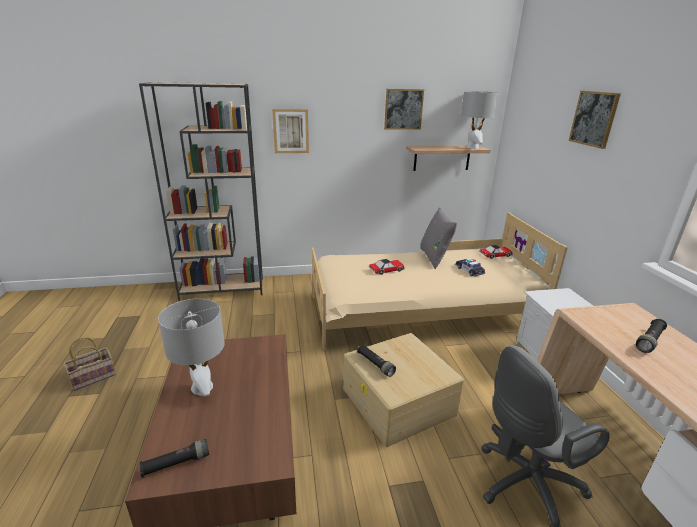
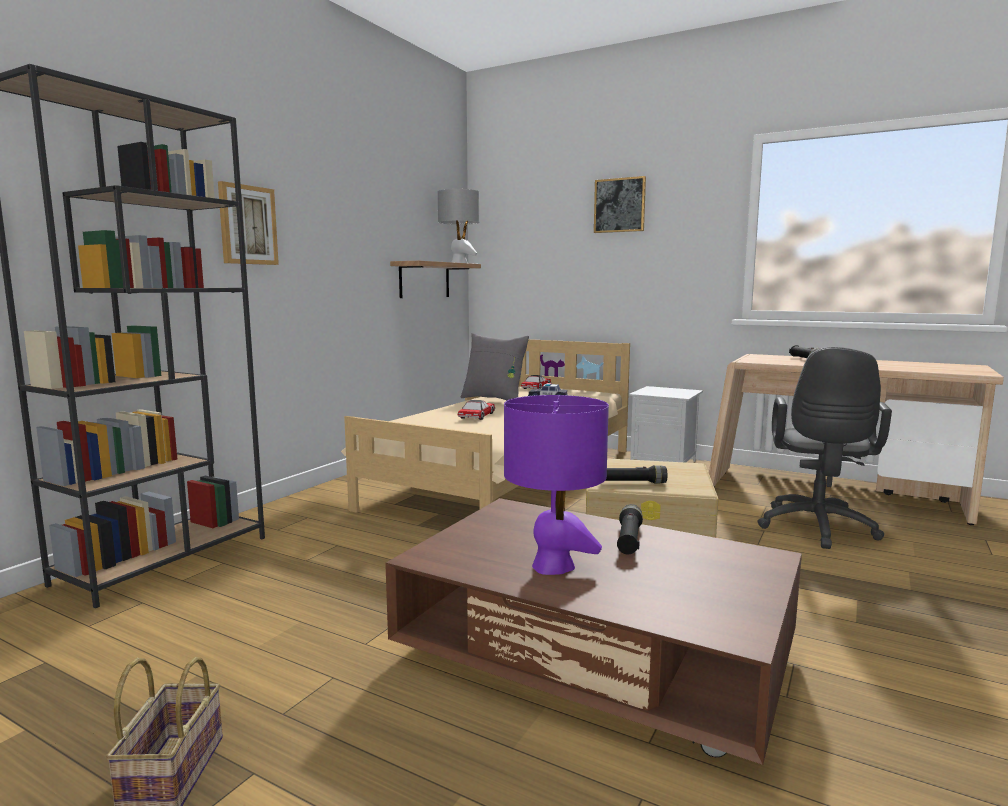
camera: 50 degrees left, 15 degrees down
(176, 463) = (717, 612): black flashlight -> black flashlight (629, 539)
(202, 388) = (553, 566): grey table lamp -> purple table lamp
(403, 109) = (382, 207): picture -> none

